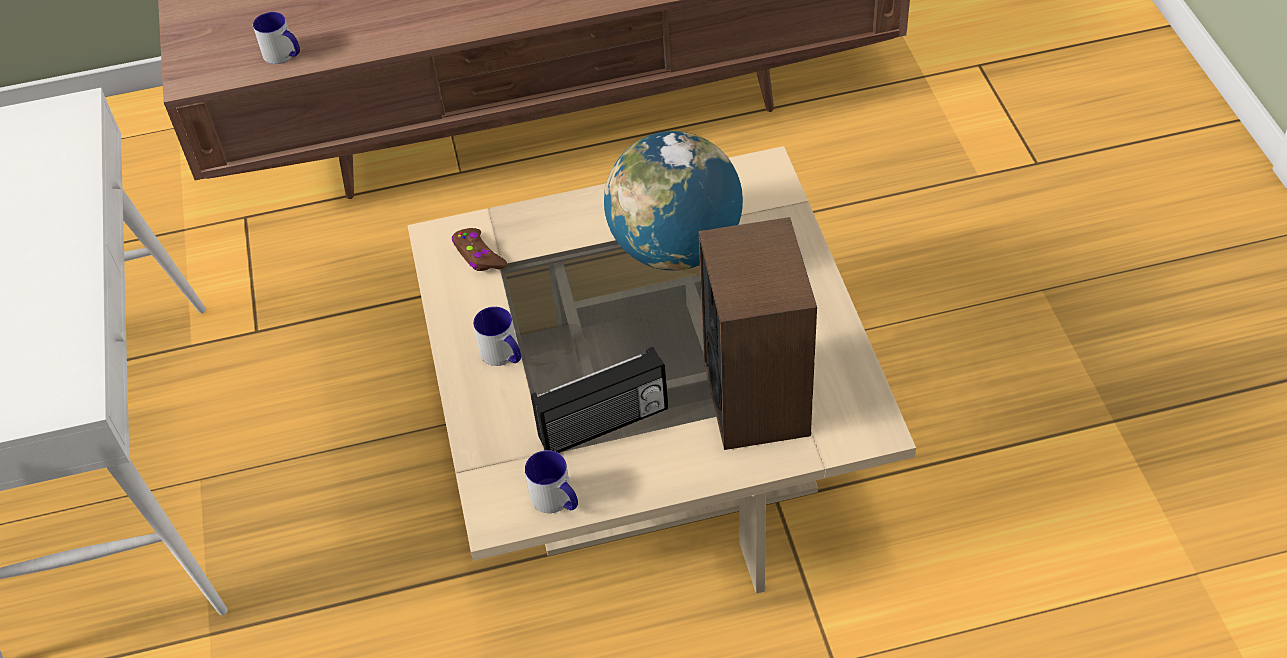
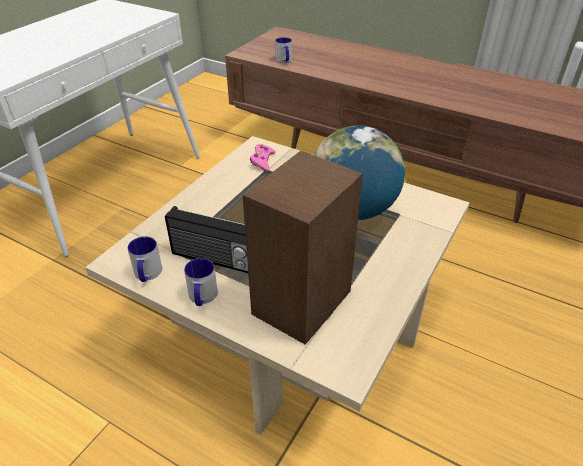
camera: 40 degrees right, 10 degrees down
(478, 256) = (262, 161): brown game controller -> pink game controller
(503, 355) = (217, 202): mug -> mug (202, 297)

